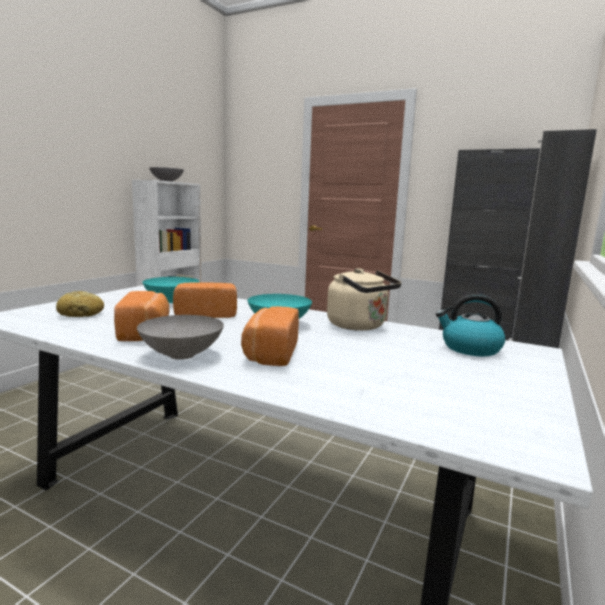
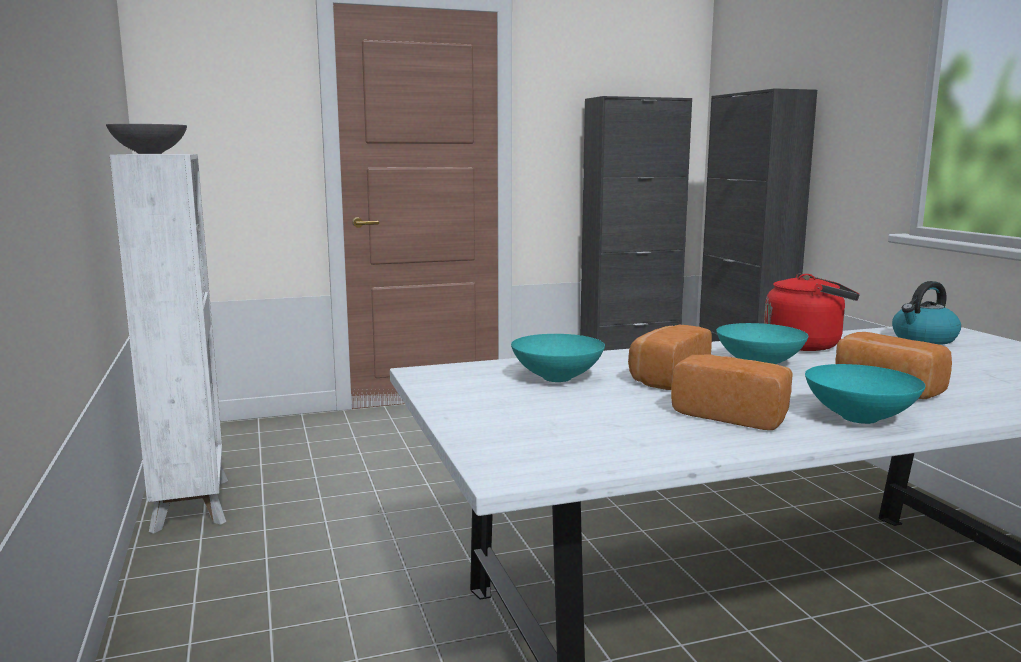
camera: 45 degrees left, 0 degrees up
(81, 314) = (569, 428): bread -> none
(181, 355) = (860, 418): grey bowl -> turquoise bowl
(359, 326) = (806, 345): beige kettle -> red kettle

